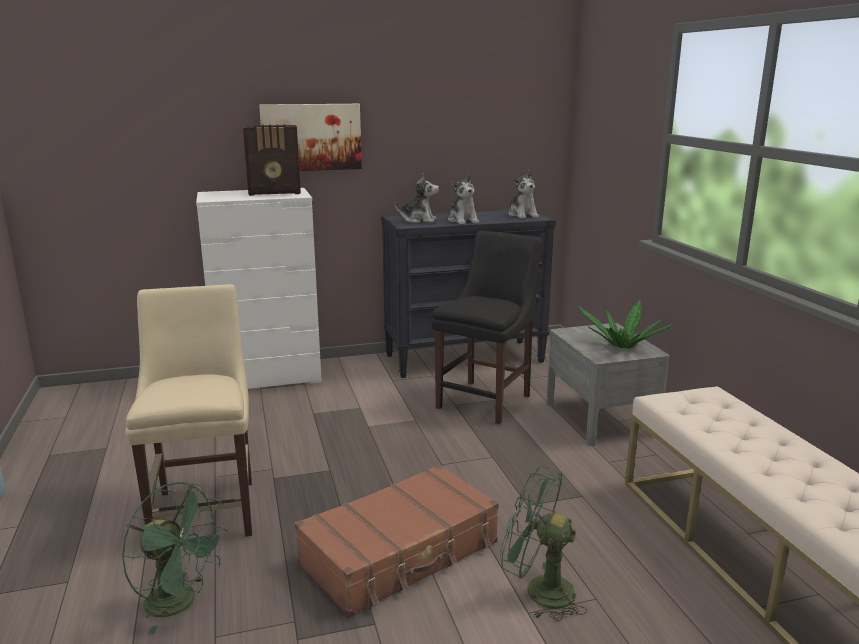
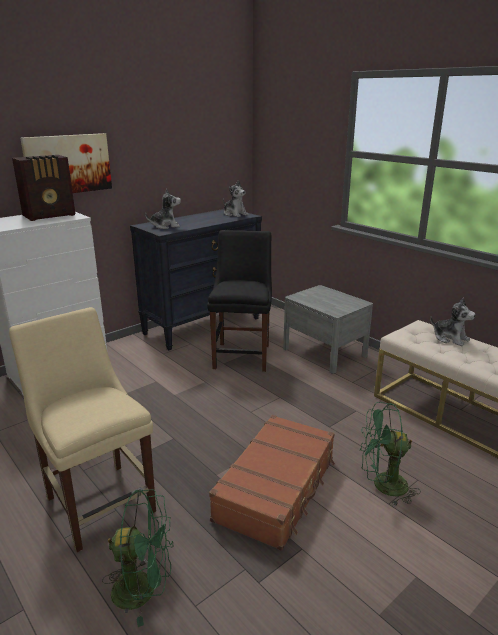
camera: 25 degrees left, 5 degrees up
(463, 221) = (199, 223): plush toy -> plush toy (450, 338)
(623, 346) = (341, 302): potted plant -> none

